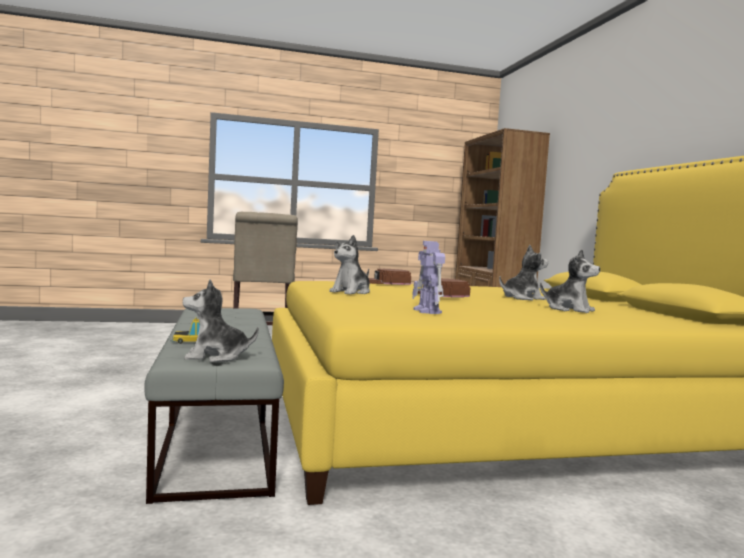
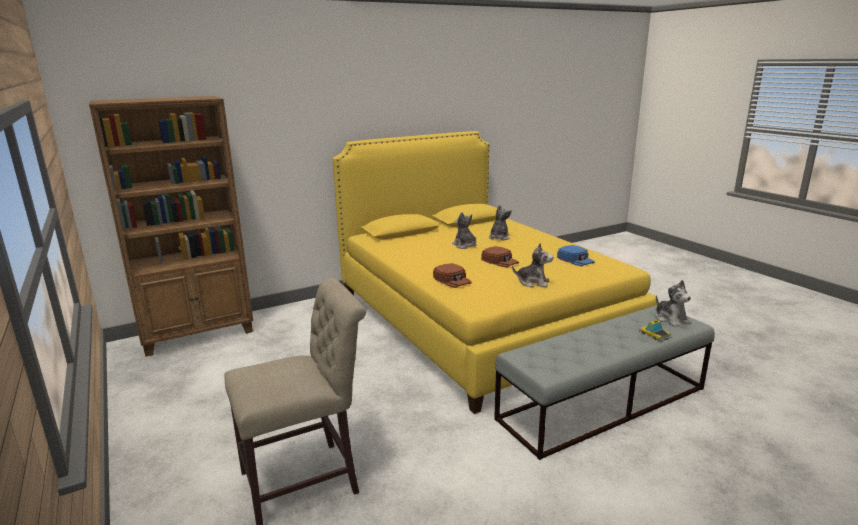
camera: 105 degrees left, 15 degrees up
(427, 311) = (576, 259): toy robot -> blue cap

